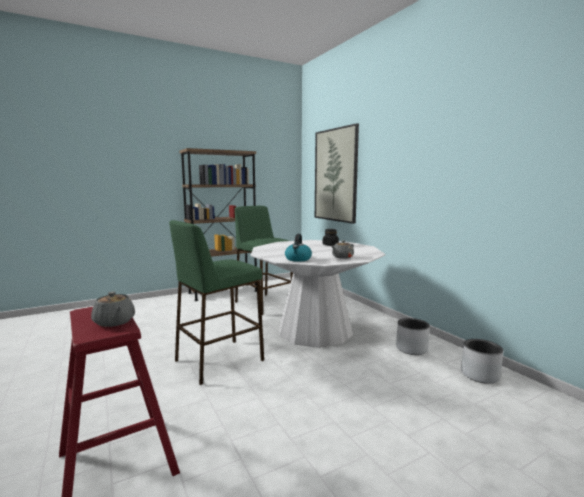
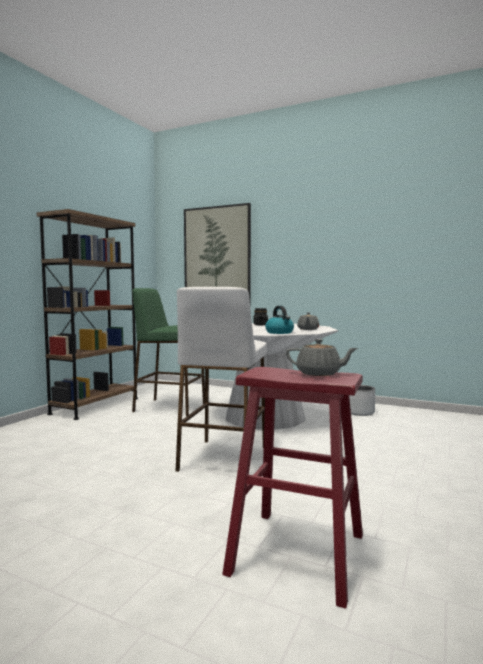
camera: 35 degrees left, 5 degrees down
(218, 360) = (223, 458): green stool -> white stool
(479, 375) = (425, 416): grey planter -> none

